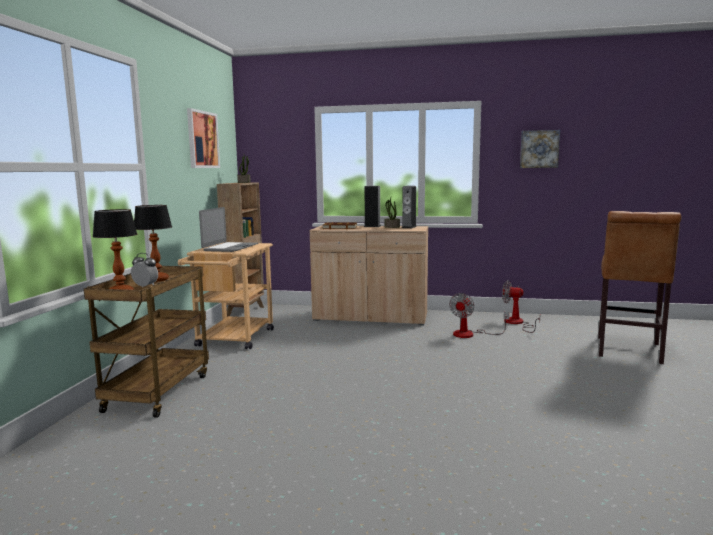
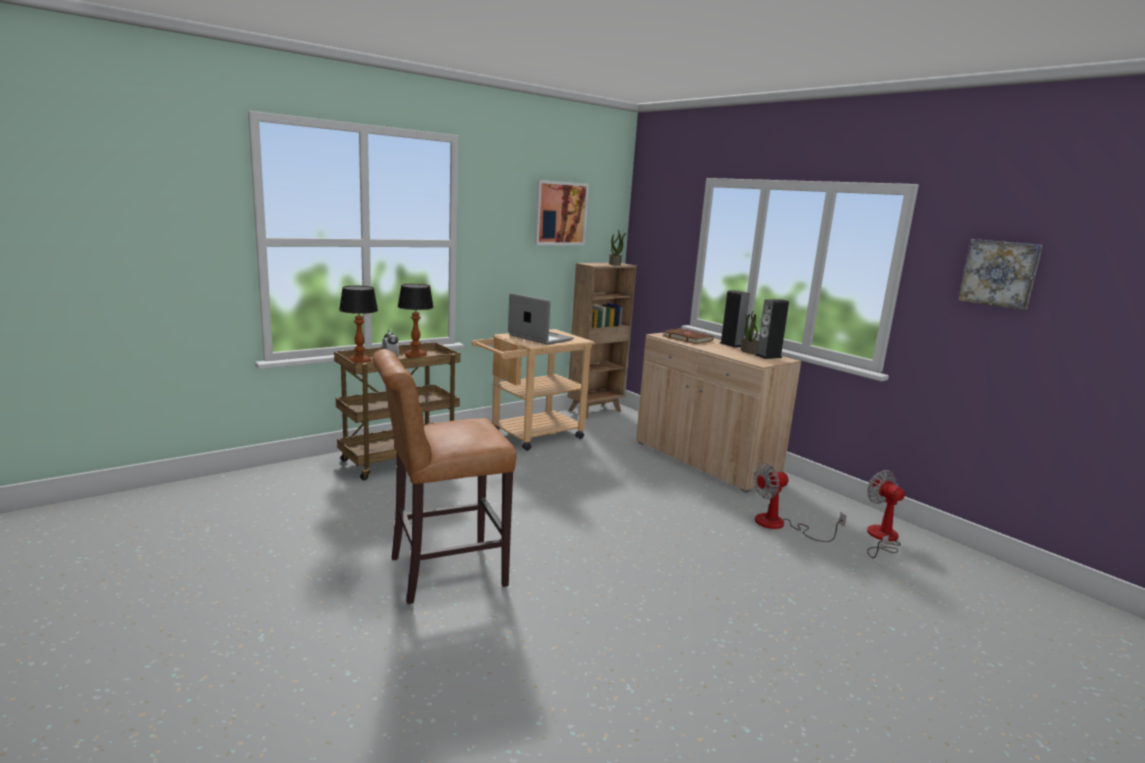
camera: 40 degrees right, 5 degrees up
(230, 248) = (540, 338): laptop -> laptop turned 105 degrees counterclockwise
(628, 351) = (971, 649): brown stool -> brown stool (441, 572)

